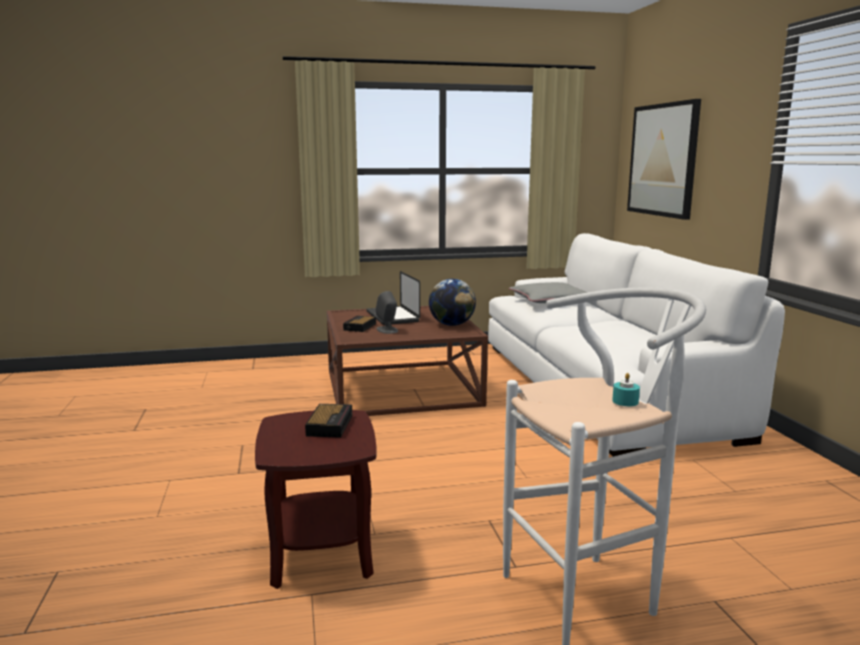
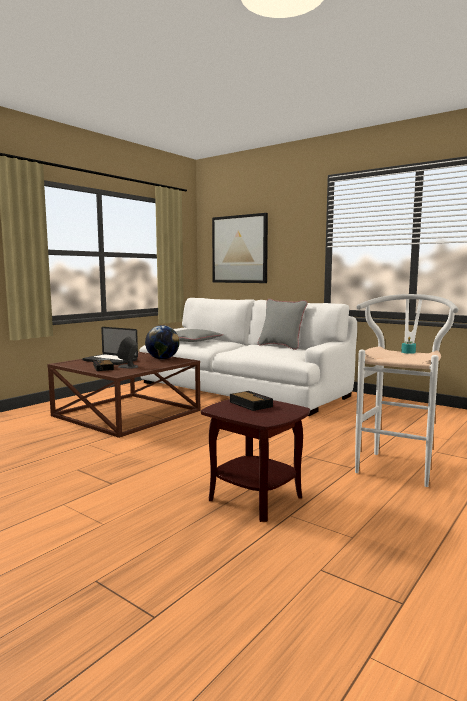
camera: 40 degrees left, 5 degrees down
(651, 332) = (281, 346): none -> grey pillow

